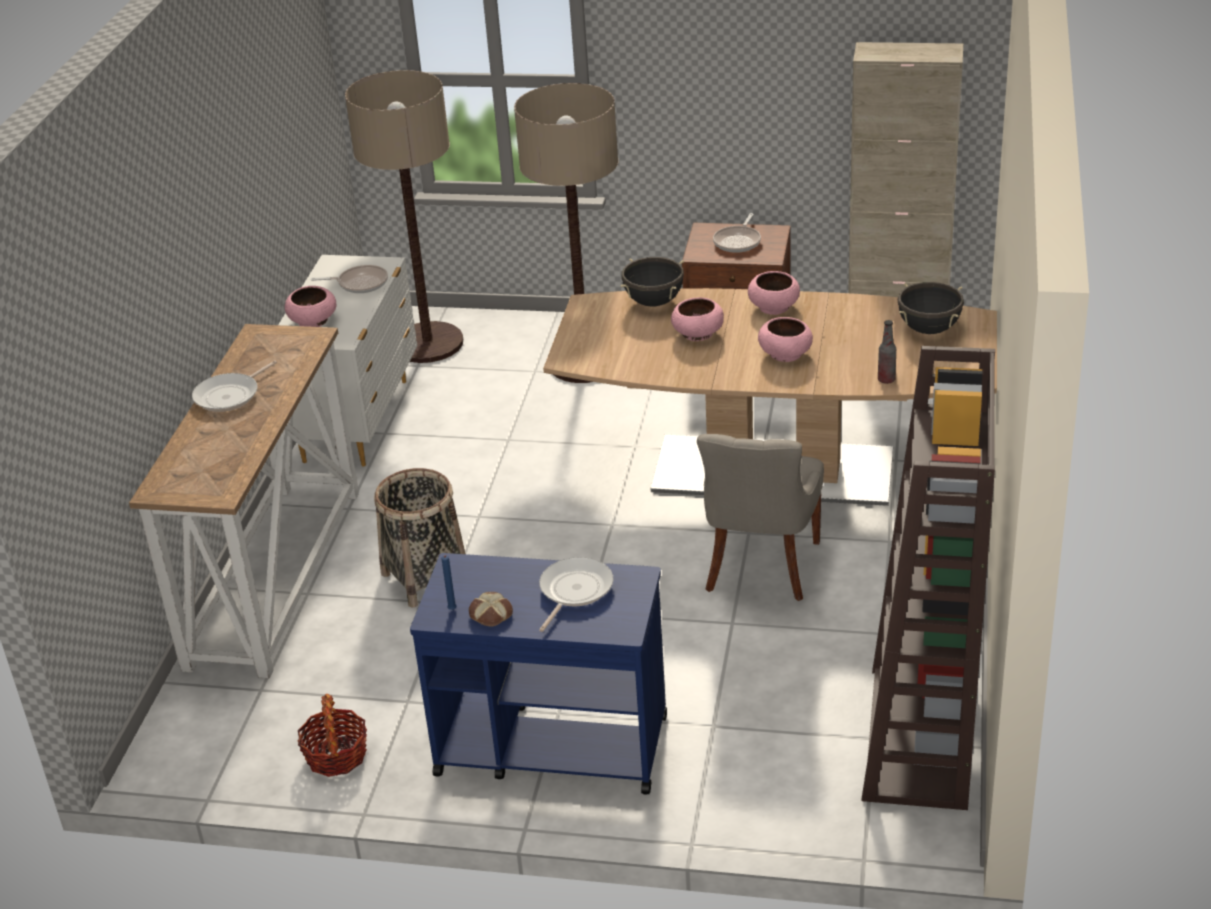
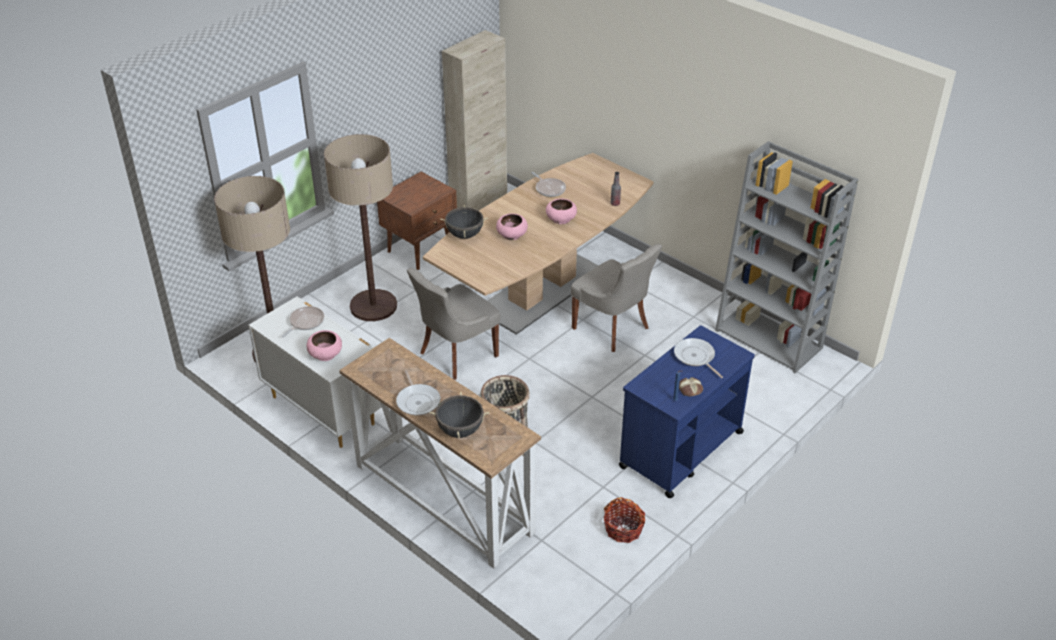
camera: 60 degrees left, 5 degrees up
(556, 464) = (456, 354): none -> grey chair
(738, 241) = (415, 191): frying pan -> frying pan (549, 189)
(774, 307) = (515, 204): pink bowl -> none
(920, 738) = (769, 339): brown bookcase -> grey bookcase
(929, 329) = (587, 175): black cooking pot -> black cooking pot (460, 430)

